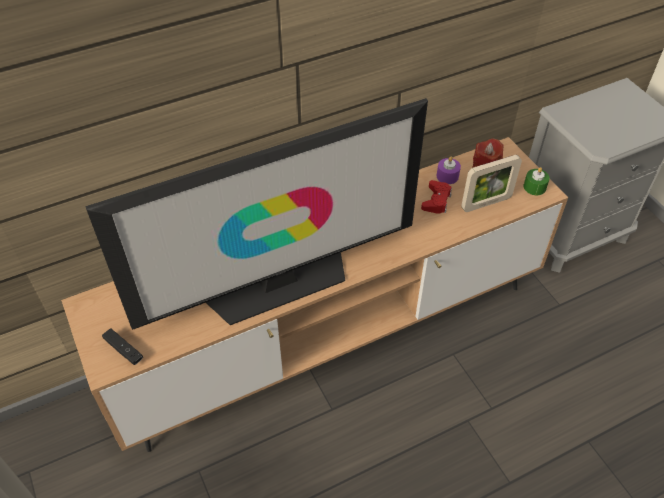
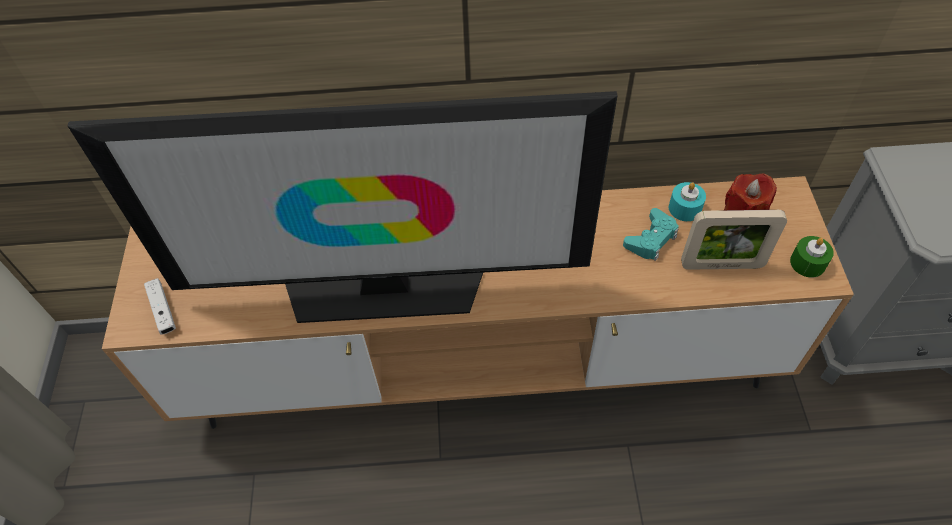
camera: 25 degrees right, 5 degrees up
(124, 350) = (162, 310): black game controller -> white game controller
(436, 201) = (651, 239): red game controller -> turquoise game controller
(447, 176) = (684, 208): purple candle -> turquoise candle

